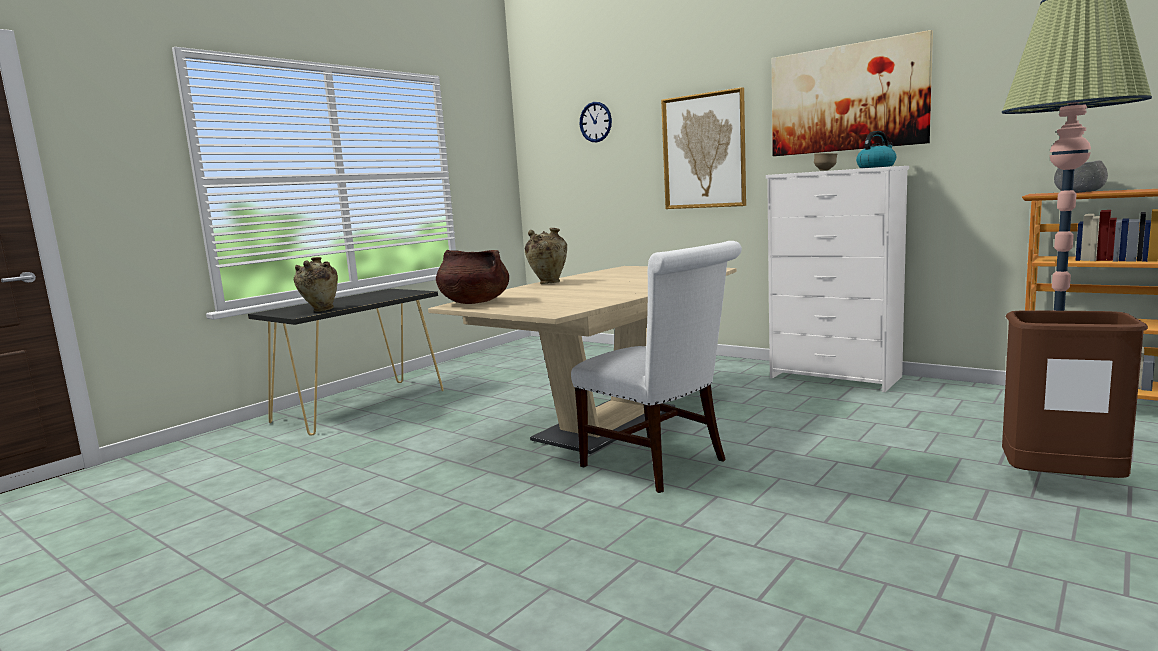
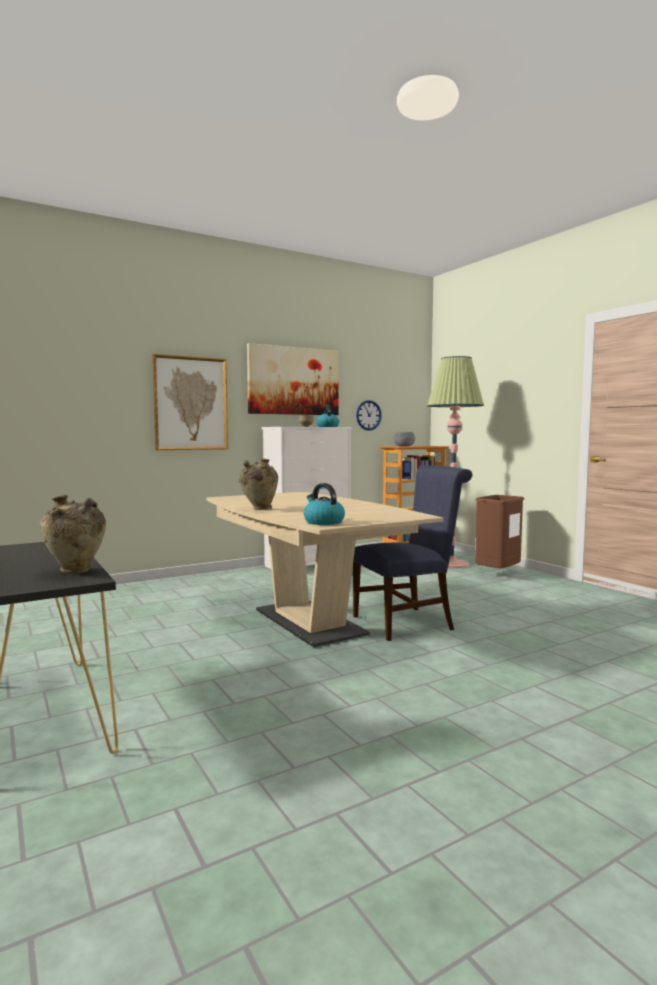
camera: 70 degrees left, 5 degrees down
(474, 302) = (323, 522): brown cooking pot -> kettle
(595, 122) = (69, 360): wall clock -> wall clock (368, 415)
(661, 464) = (408, 622): white chair -> blue chair

